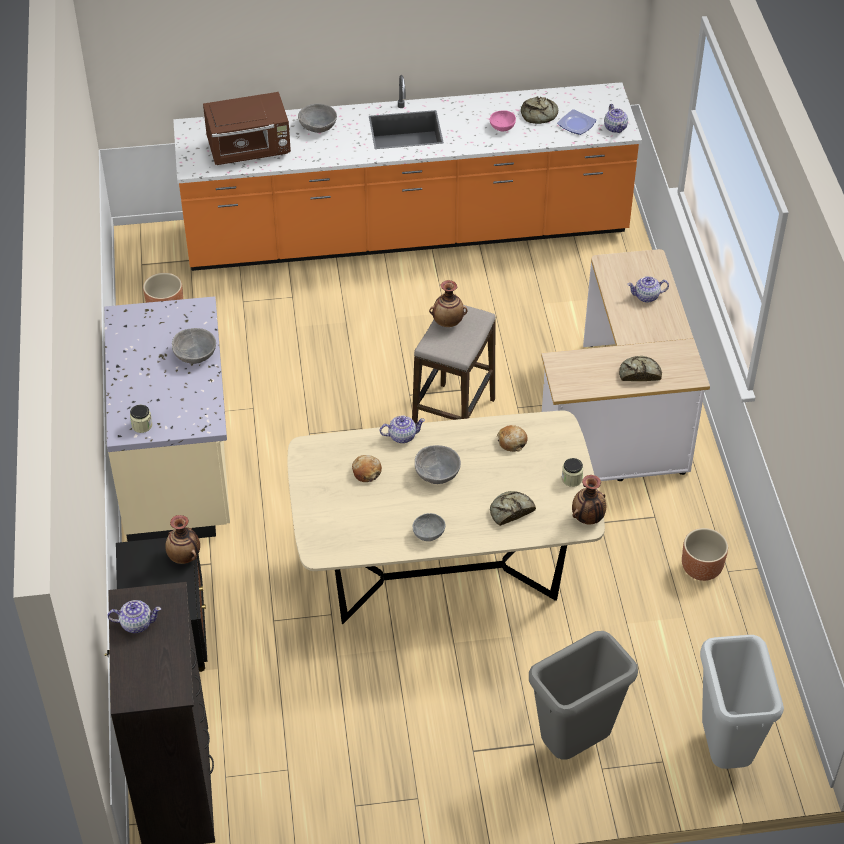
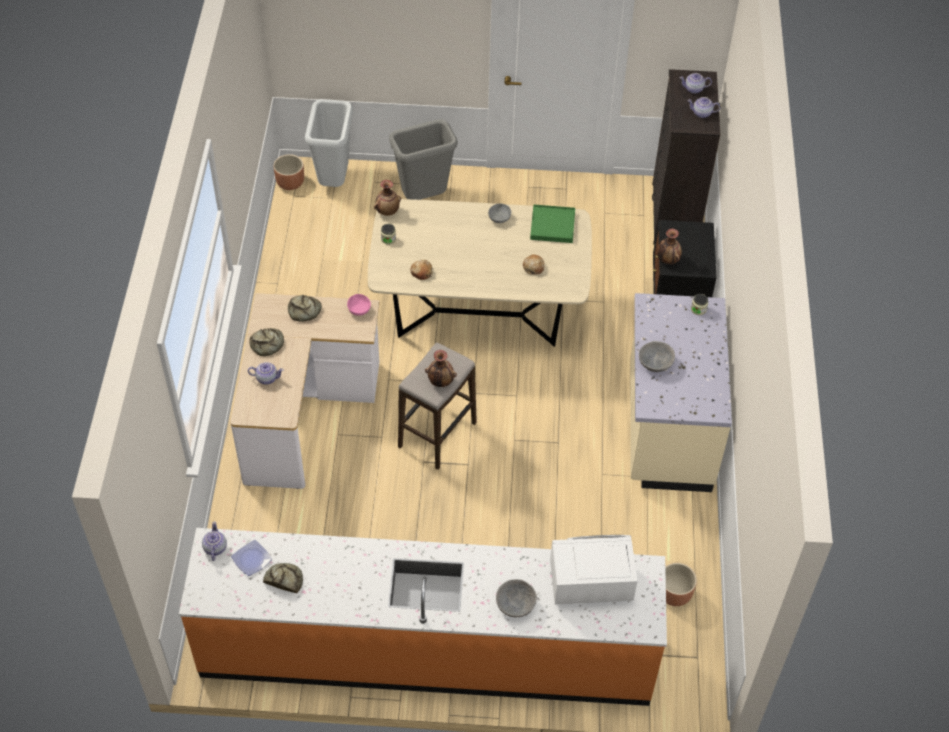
camera: 170 degrees left, 5 degrees up
(250, 150) = (589, 583): brown microwave -> white microwave
(351, 535) = (552, 226): none -> green tray
(402, 436) = (501, 289): teapot -> teapot (694, 89)
(437, 473) = (483, 258): grey bowl -> none
(502, 127) = (328, 569): pink bowl -> pink bowl (359, 309)
(510, 510) = (439, 224): bread -> bread (267, 344)
(702, 568) = (294, 288): brown planter -> brown planter (290, 183)

